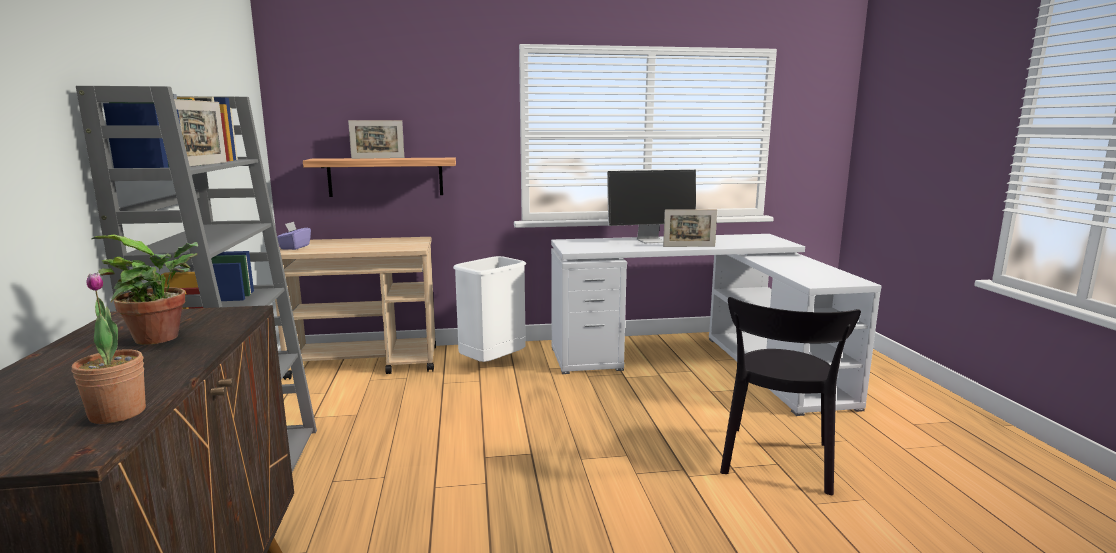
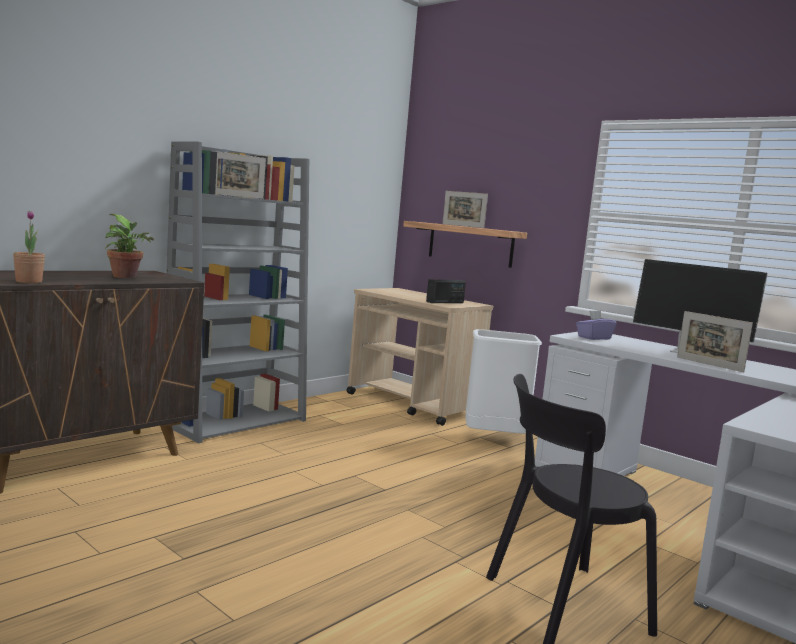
camera: 50 degrees right, 5 degrees down
(294, 247) = (382, 290): purple tissue box -> purple tissue box (593, 338)
(396, 245) = (445, 302): none -> radio

